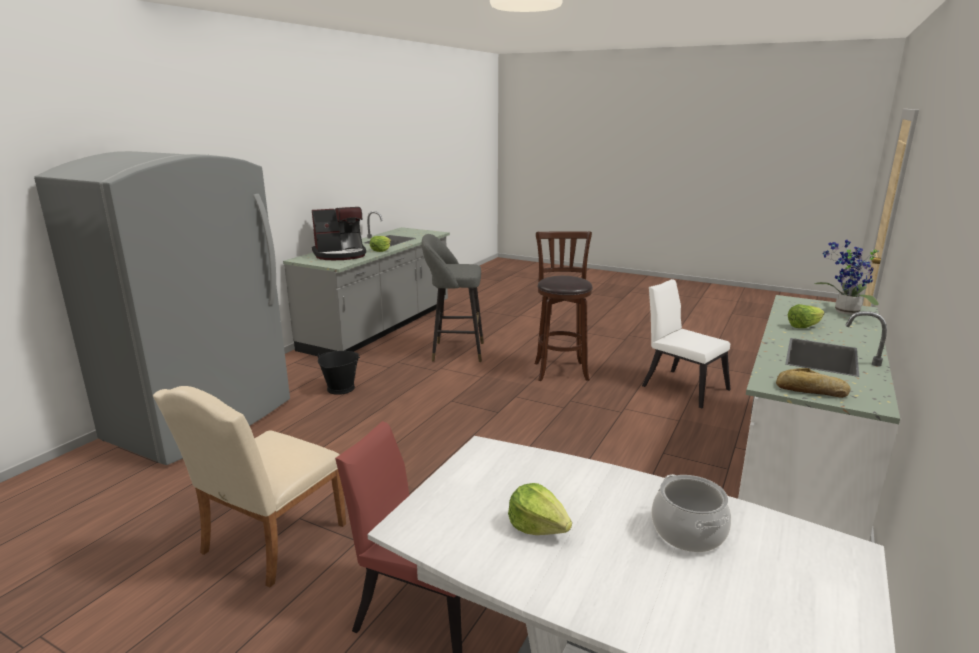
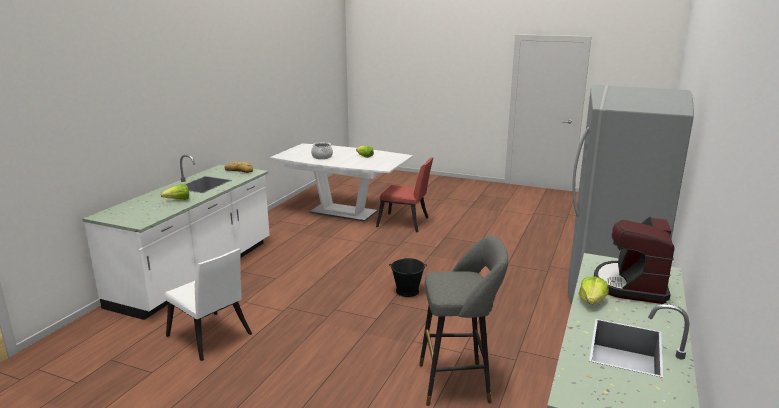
camera: 175 degrees right, 0 degrees up
(267, 543) = (484, 235): beige chair -> none
(340, 255) = (631, 285): coffee machine -> coffee machine turned 45 degrees counterclockwise
(340, 388) = (541, 320): black bucket -> black bucket (407, 291)
(560, 370) = (328, 355): brown stool -> none
(844, 312) = (122, 212): potted plant -> none

